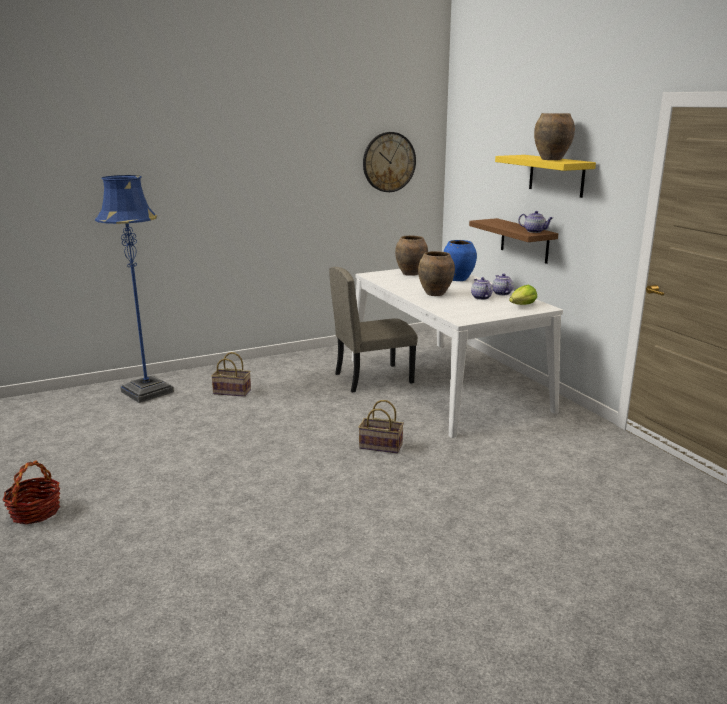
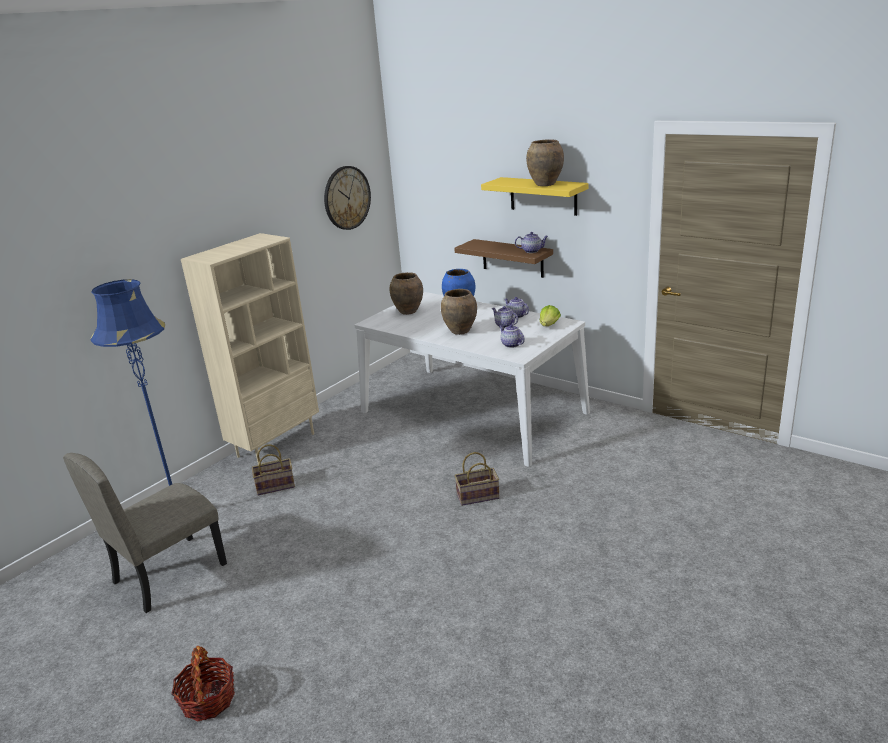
camera: 25 degrees left, 5 degrees up
(263, 365) = (276, 444): none -> beige bookcase
(373, 378) = (401, 426): beige chair -> beige chair (169, 572)
(467, 311) = (511, 344): none -> teapot

